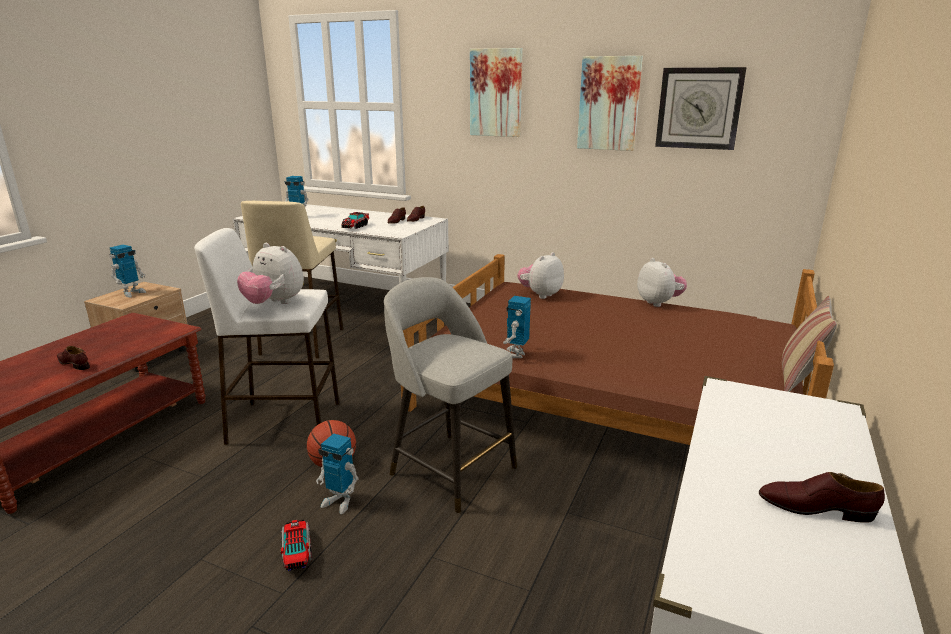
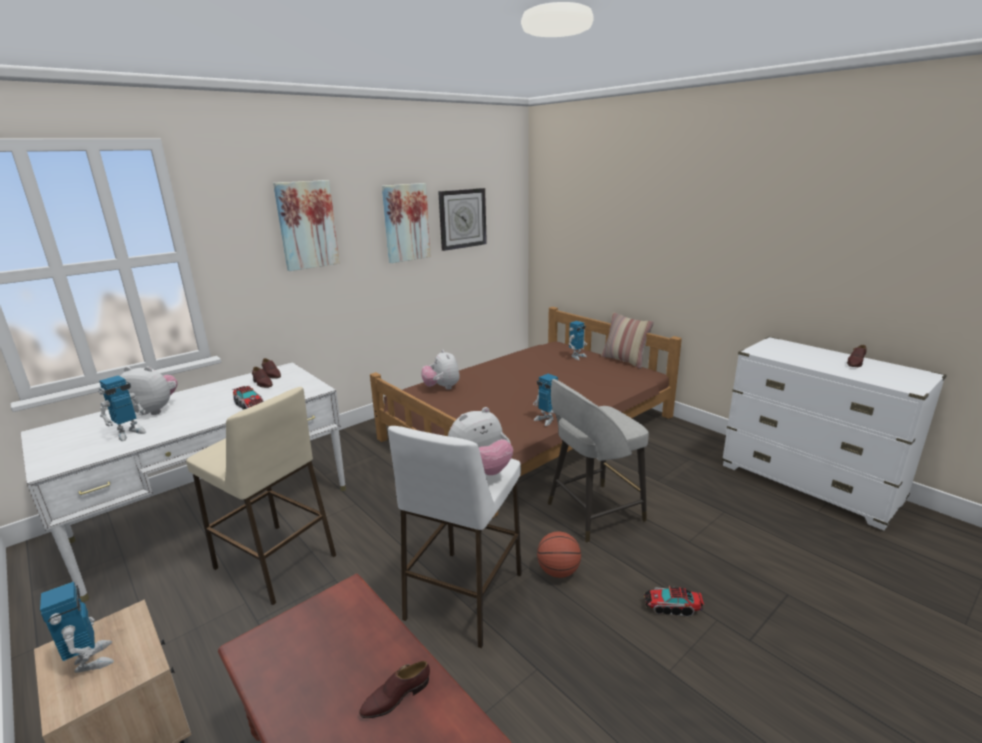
camera: 65 degrees left, 0 degrees up
(339, 502) = (614, 575): toy robot -> toy robot (577, 356)
(659, 303) = (498, 359): plush toy -> plush toy (155, 410)

